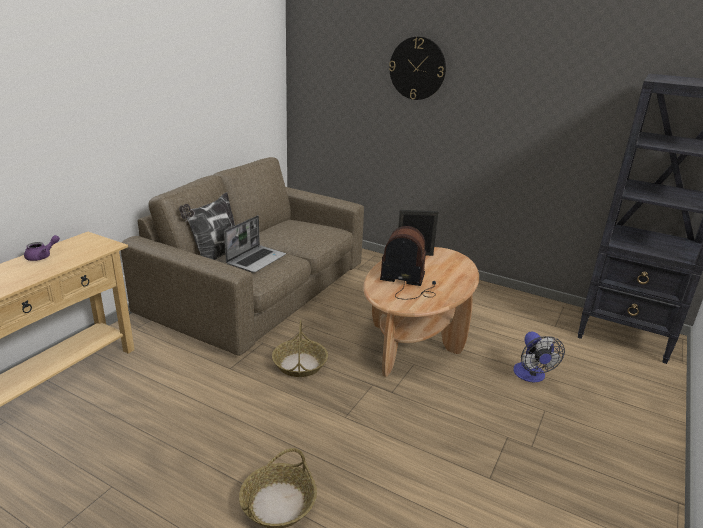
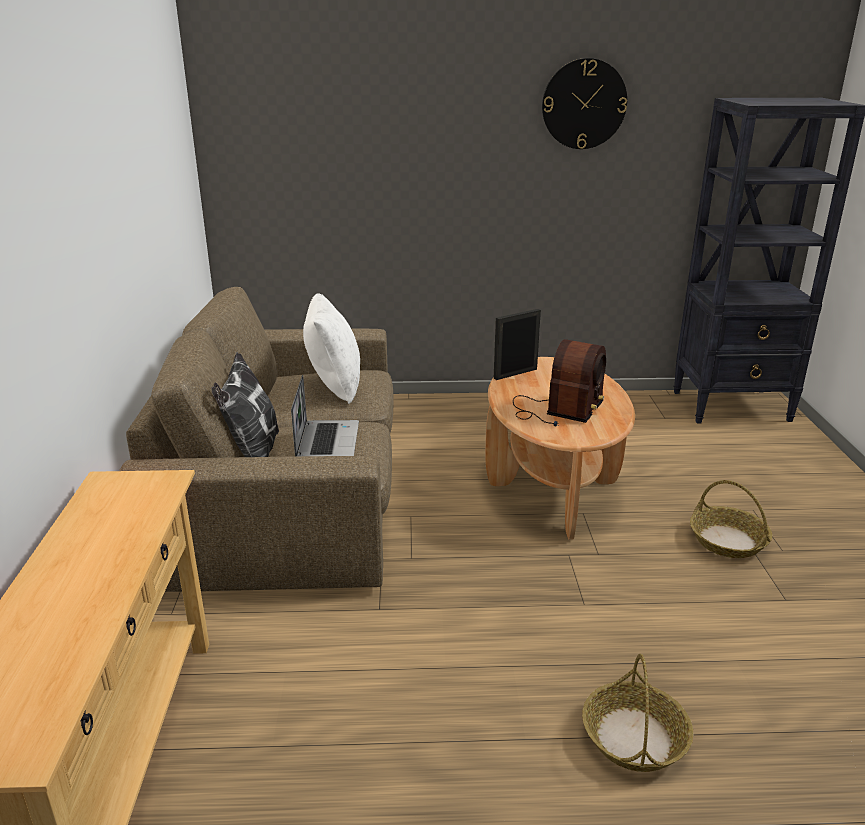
camera: 30 degrees left, 0 degrees up
(42, 256) = (81, 533): purple teapot -> none
(300, 364) = (461, 566): basket -> basket (728, 541)
(304, 231) = (334, 385): none -> white pillow
(408, 283) = (557, 410): radio -> radio turned 135 degrees clockwise
(417, 68) = (421, 122): wall clock -> wall clock (584, 104)
(531, 376) = (703, 479): fan -> none

